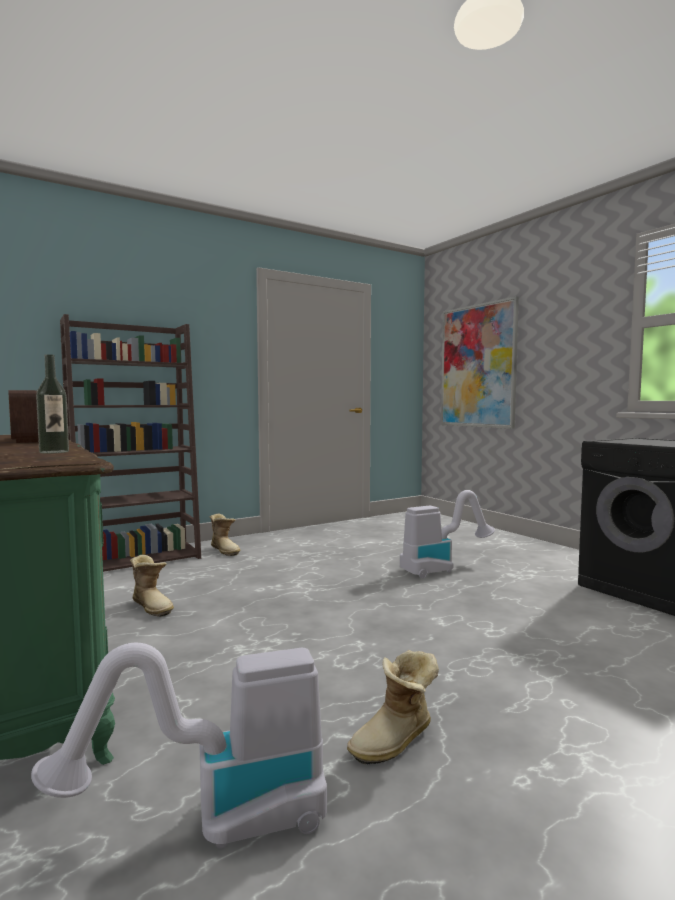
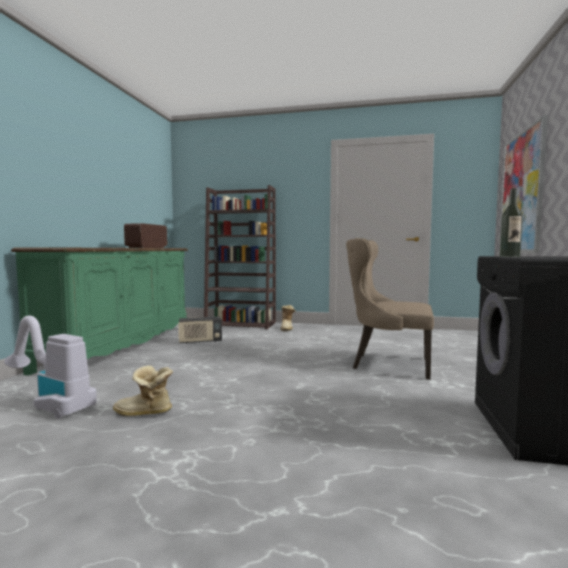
camera: 45 degrees right, 0 degrees up
(54, 452) = (98, 247): bottle -> bottle (509, 256)
(153, 606) = (200, 342): boot -> radio
(442, 568) = (388, 364): vacuum cleaner -> beige chair

